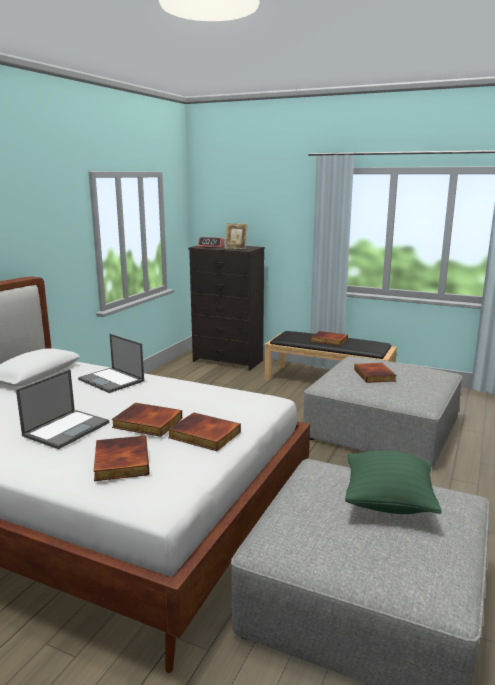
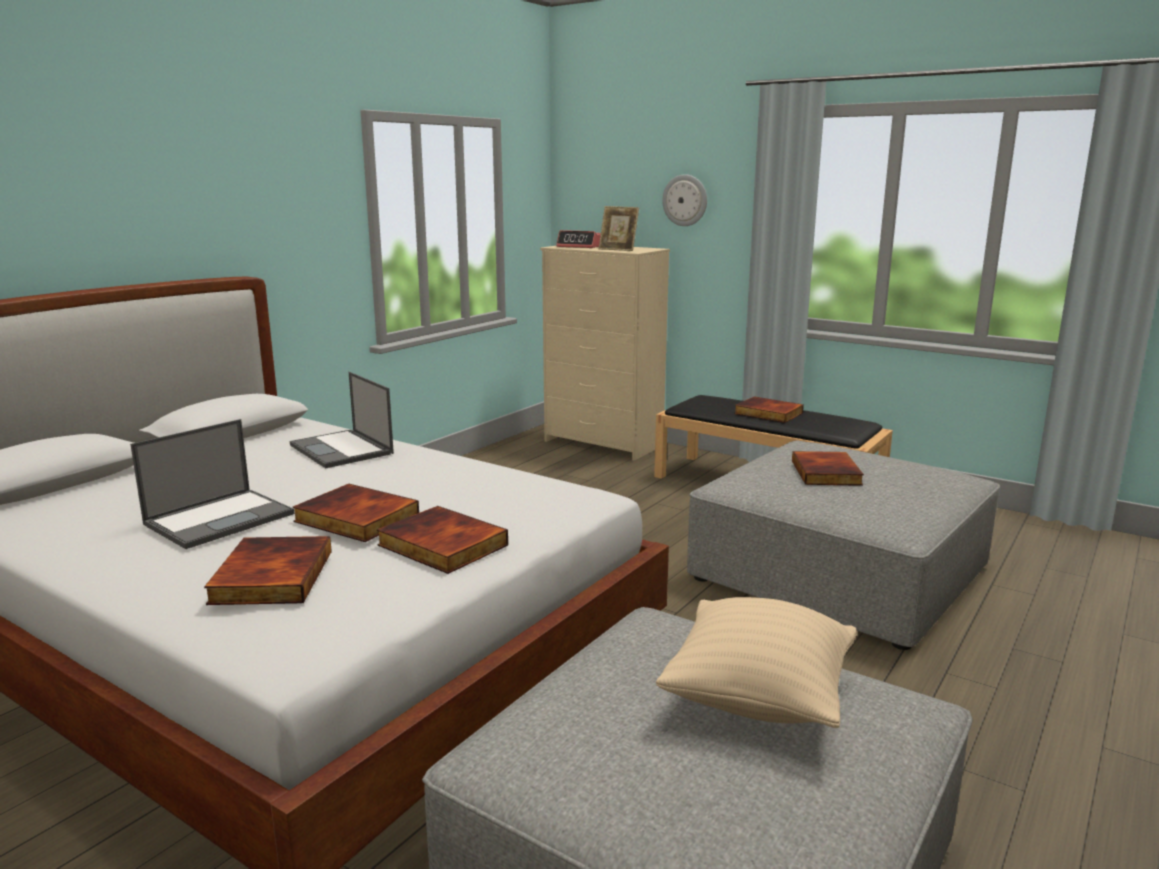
camera: 10 degrees right, 0 degrees up
(228, 361) = (603, 444): black dresser -> beige dresser
(272, 219) = (685, 200): none -> wall clock
(388, 502) = (758, 698): green pillow -> beige pillow

